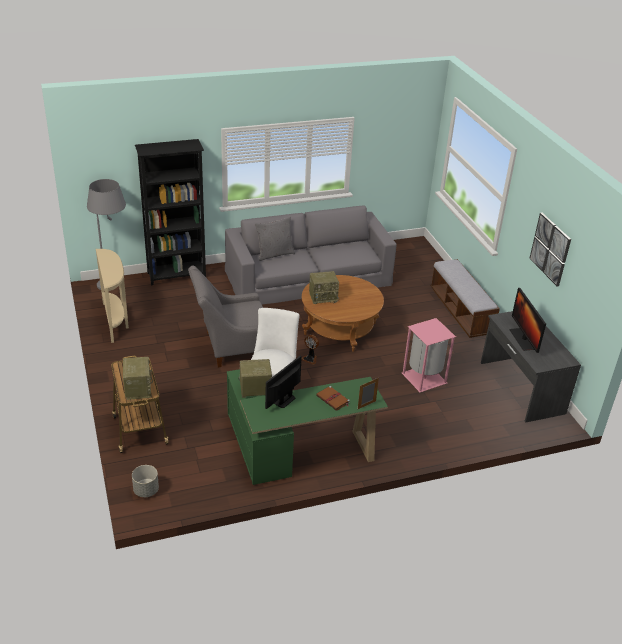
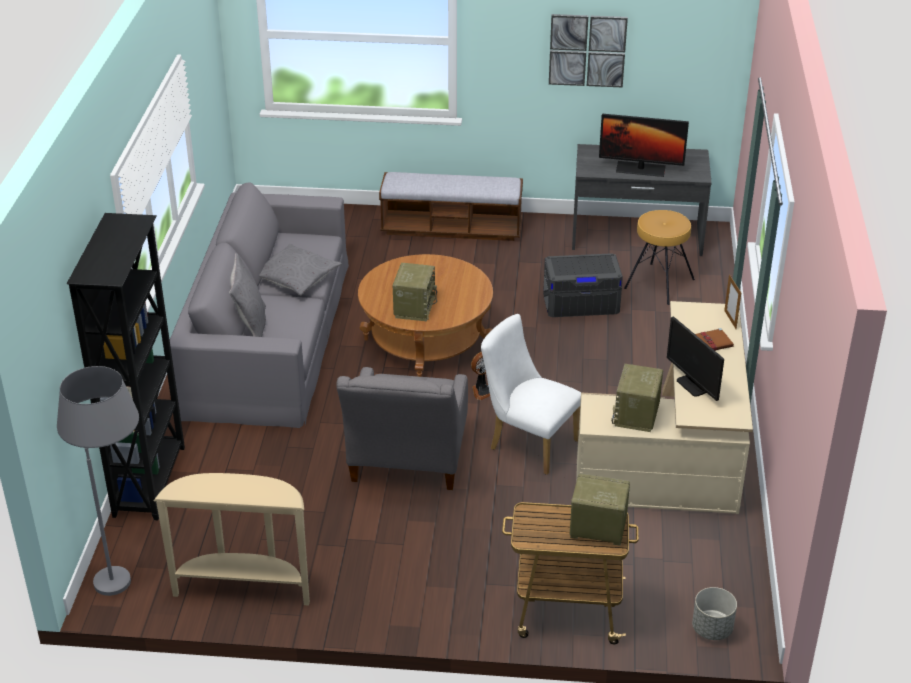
camera: 65 degrees left, 0 degrees up
(293, 448) = (676, 458): green desk -> beige desk
(328, 256) = (296, 277): none -> grey pillow
(425, 378) = (581, 303): pink trash can -> grey storage box
(474, 408) = (658, 283): none -> brown stool

